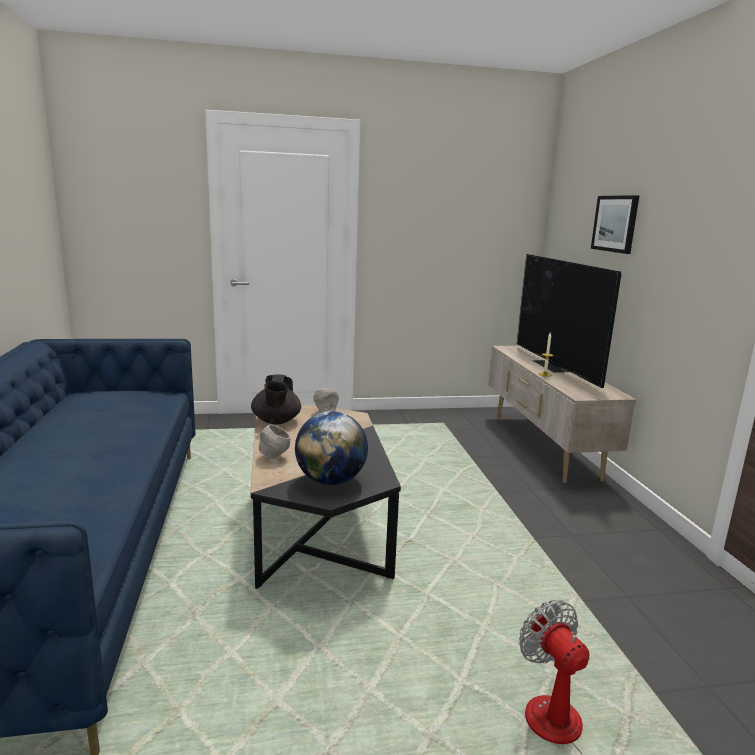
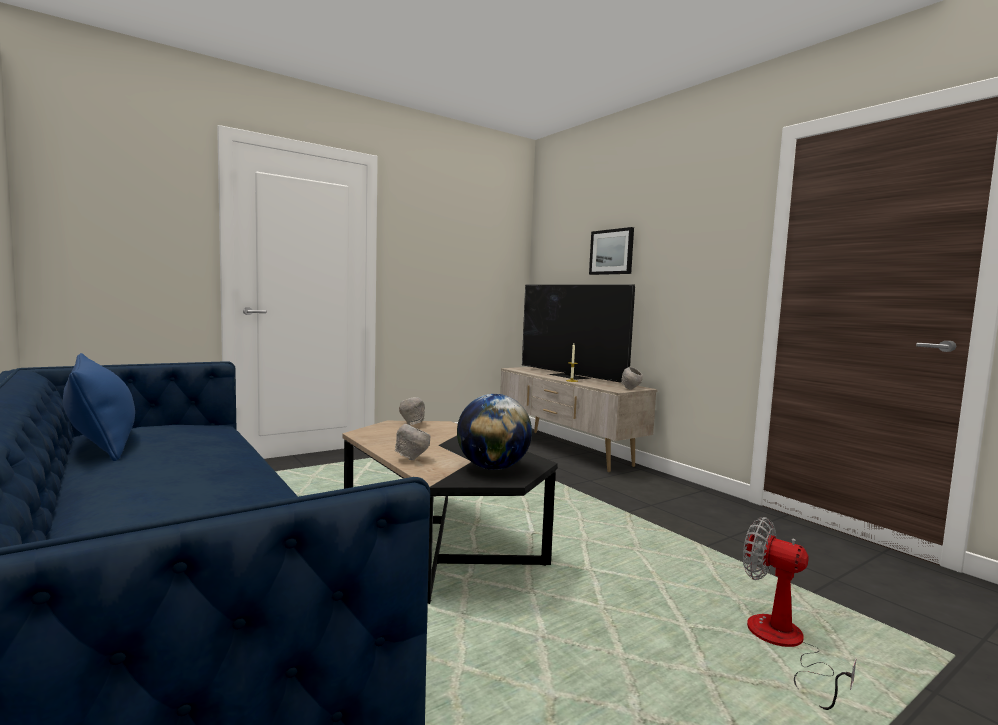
camera: 25 degrees left, 10 degrees down
(68, 405) = (102, 442): none -> blue pillow
(276, 421) = (372, 435): black teapot -> none
(599, 396) = (631, 389): none -> grey bowl

